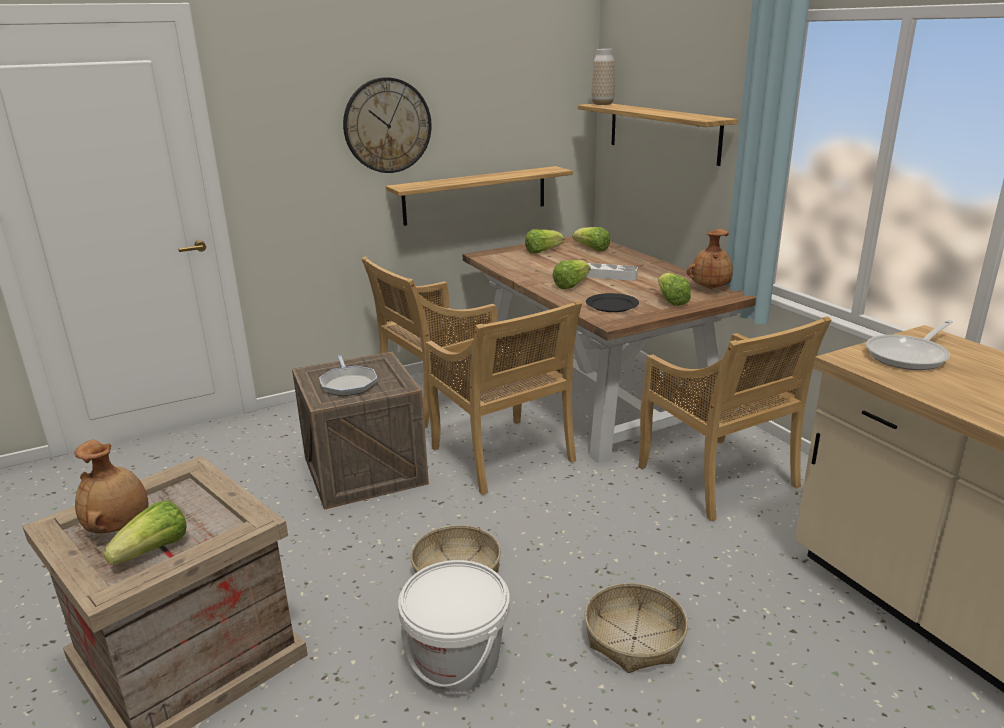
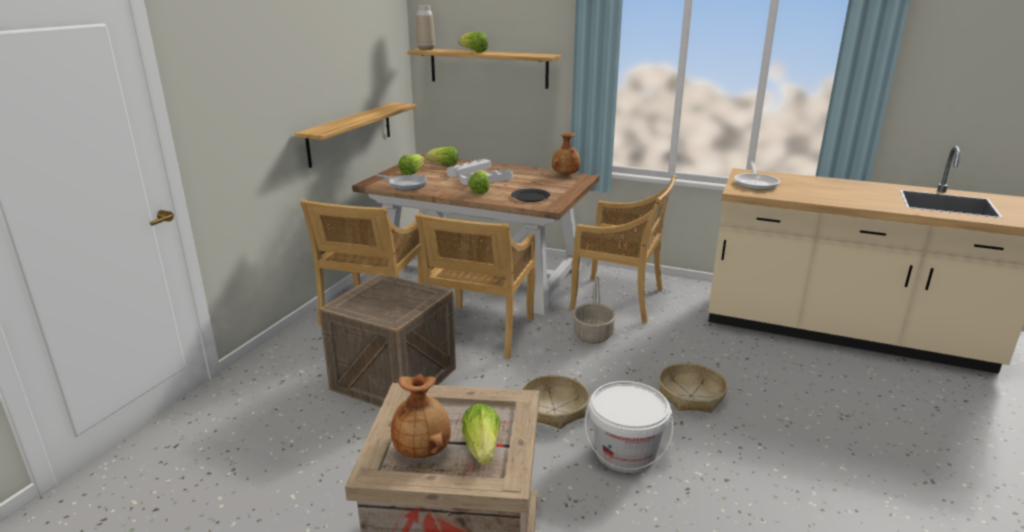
camera: 40 degrees left, 0 degrees up
(348, 384) = (386, 304): frying pan -> frying pan (406, 185)
(387, 125) = (292, 78): wall clock -> none
(503, 456) = (480, 332): beige chair -> beige chair turned 90 degrees clockwise
(605, 261) = (469, 171): none -> white tray
(621, 509) = (593, 335): none -> basket
(671, 301) = (559, 187): lettuce -> lettuce (473, 51)

